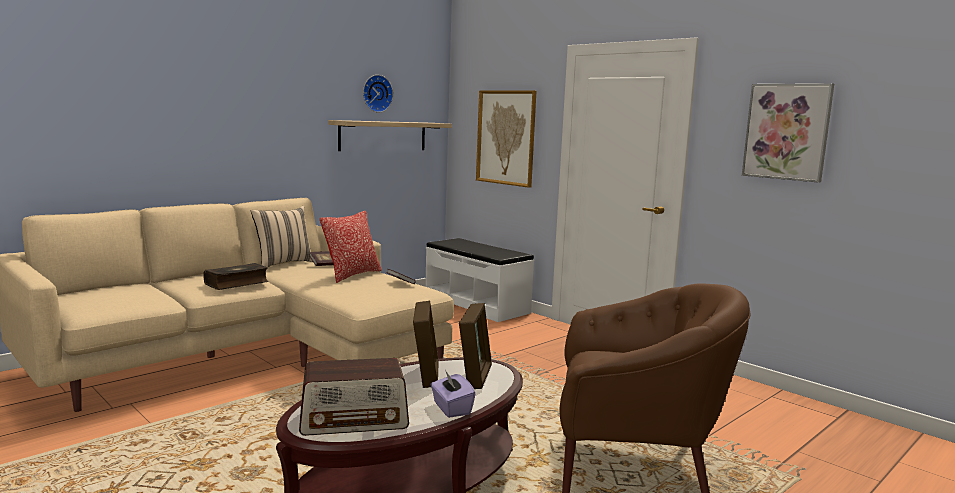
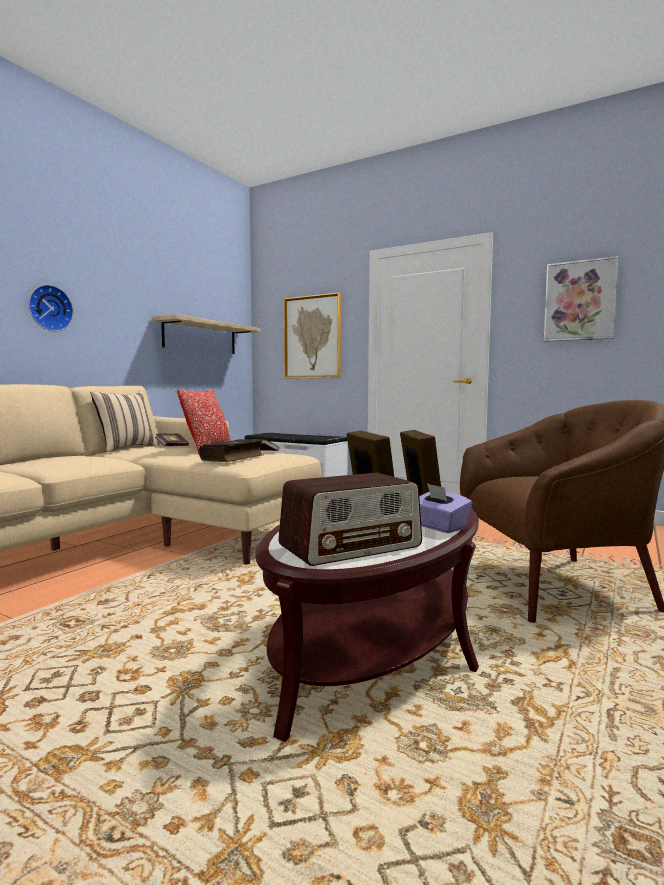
camera: 15 degrees left, 5 degrees down
(237, 283) = (91, 460): book -> book (233, 458)
(376, 93) = (193, 297): wall clock -> wall clock (49, 308)

